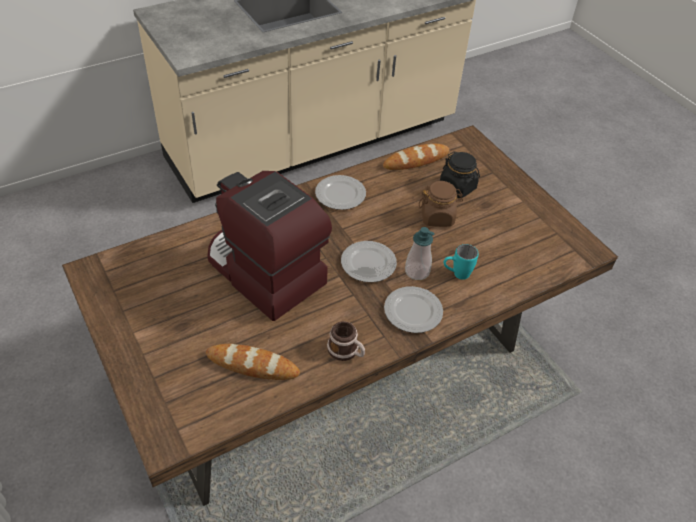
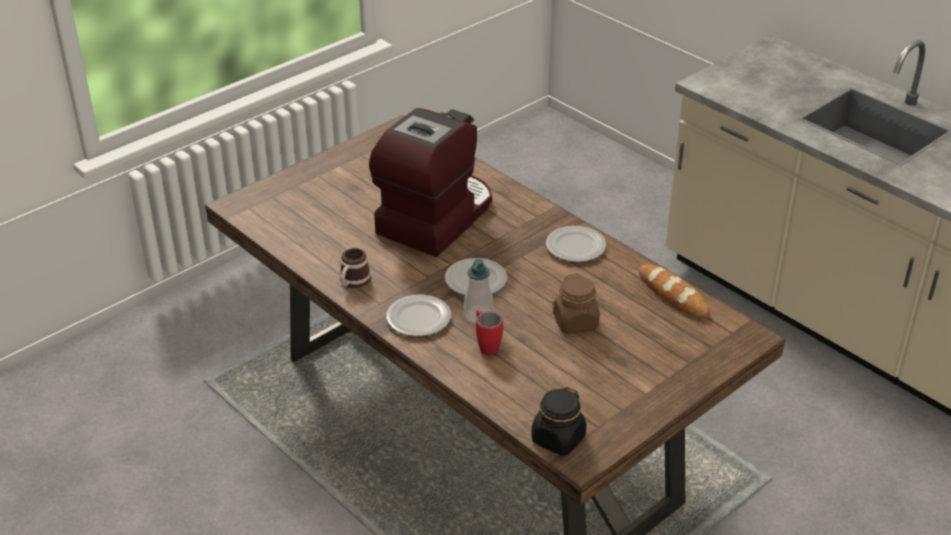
camera: 80 degrees right, 10 degrees down
(252, 365) = (322, 232): bread -> none
(456, 274) = (486, 345): turquoise mug -> red mug
(457, 187) = (639, 334): black jar -> black jar (558, 439)

